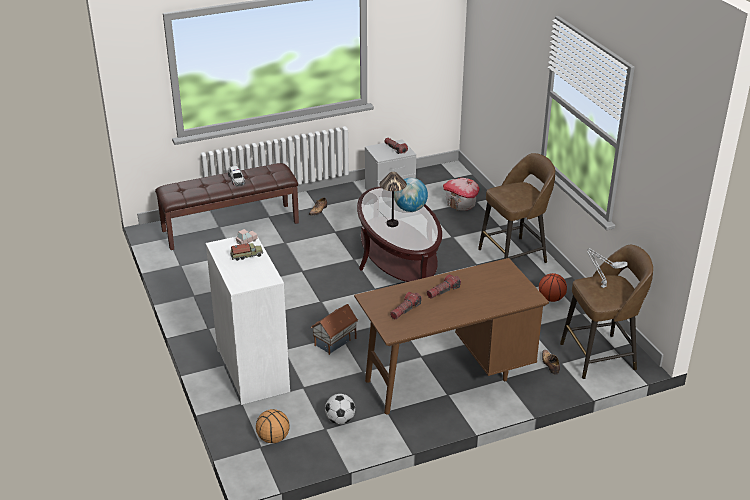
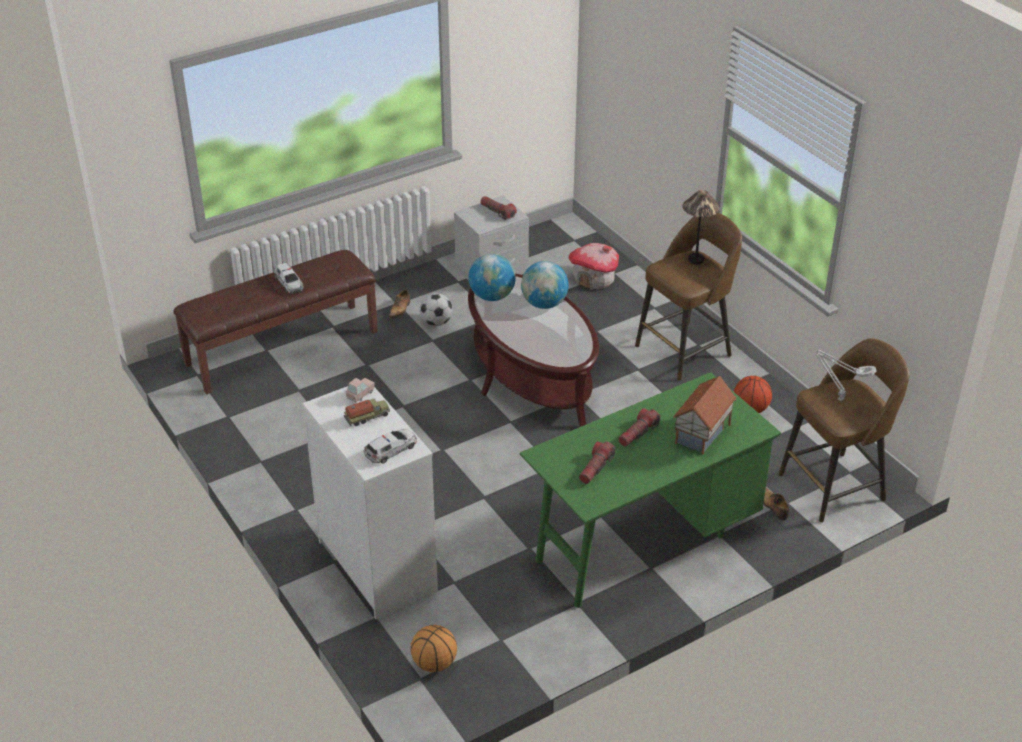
camera: 10 degrees left, 5 degrees up
(256, 277) = (391, 450): none -> toy car
(335, 342) = (479, 509): toy house -> toy house (703, 434)
(340, 420) = (517, 624): football -> football (436, 322)
(374, 201) = (492, 296): none -> globe
(392, 224) = (526, 329): table lamp -> table lamp (696, 259)
(447, 378) = (643, 543): brown desk -> green desk

